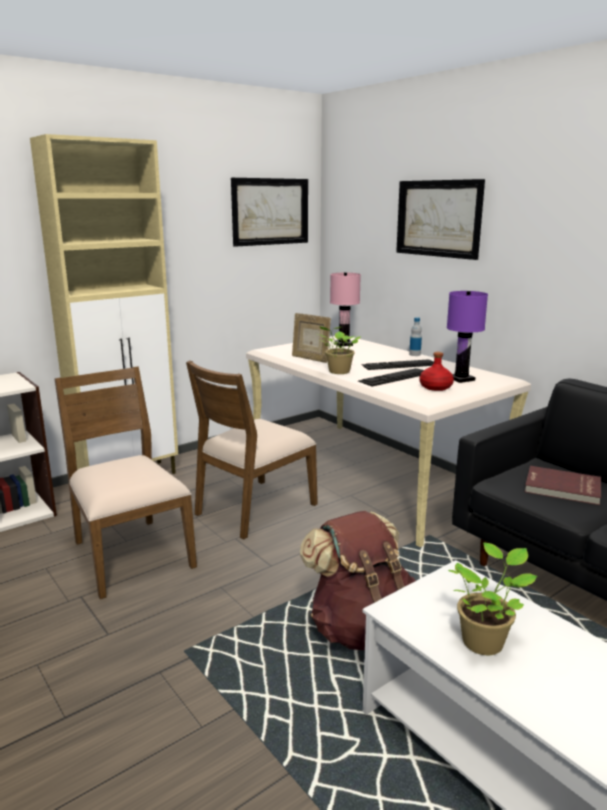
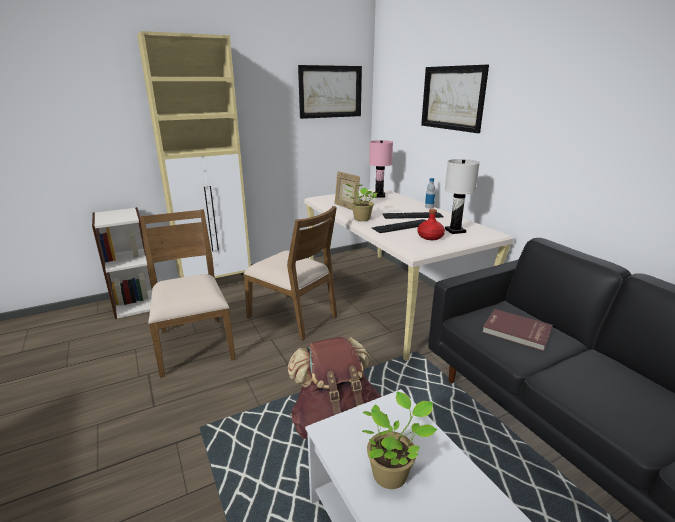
camera: 10 degrees right, 5 degrees up
(254, 508) = (293, 316): brown chair -> brown chair turned 105 degrees counterclockwise
(461, 379) = (455, 231): purple table lamp -> white table lamp

